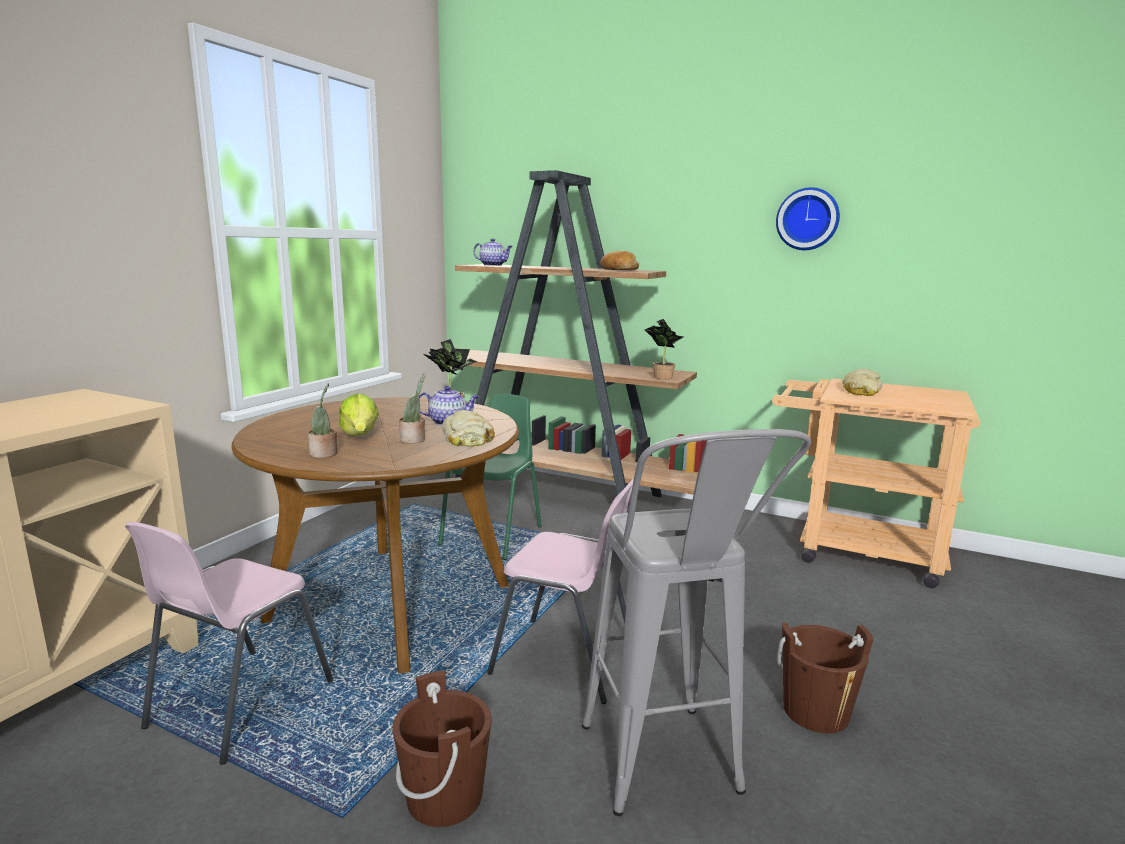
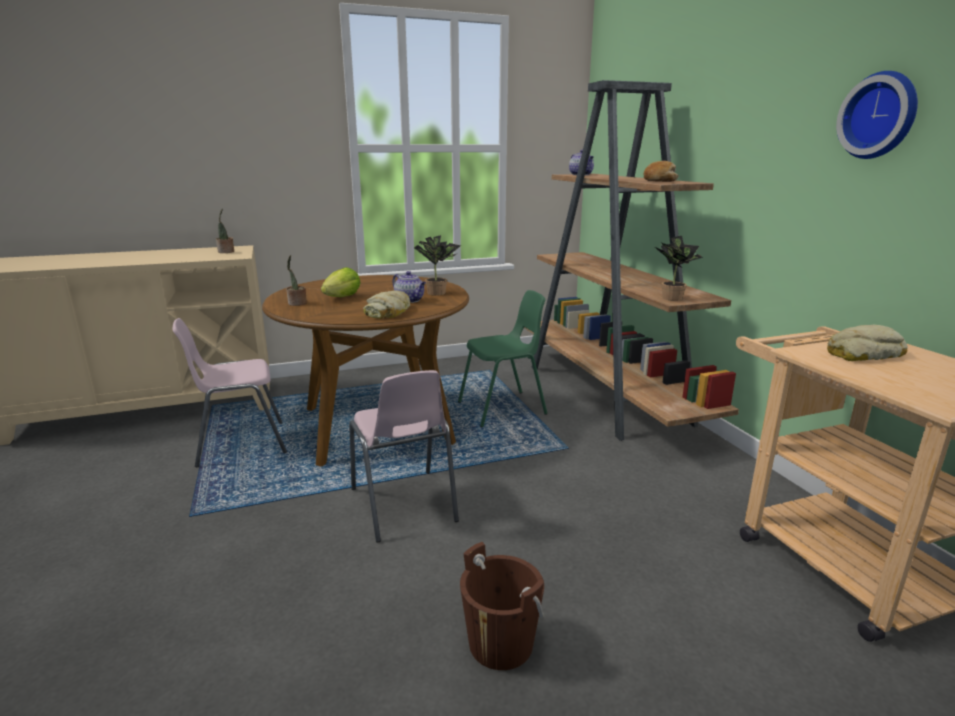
camera: 45 degrees right, 5 degrees up
(414, 440) = (358, 306): potted plant -> potted plant (226, 252)
(444, 796) = (232, 535): brown bucket -> none
(668, 778) = (331, 605): grey stool -> none

